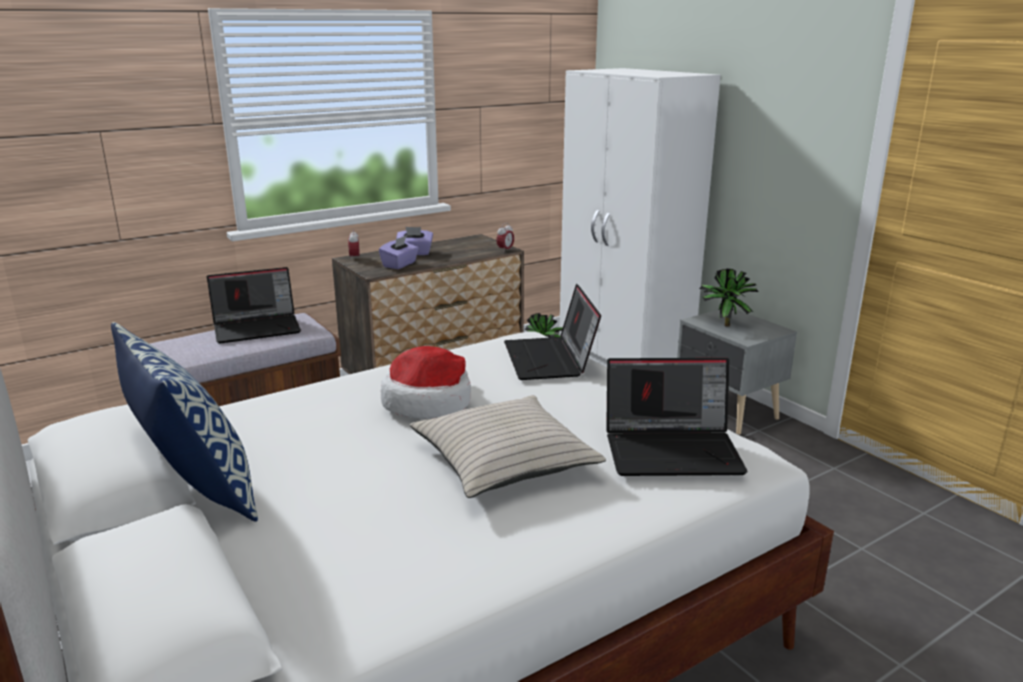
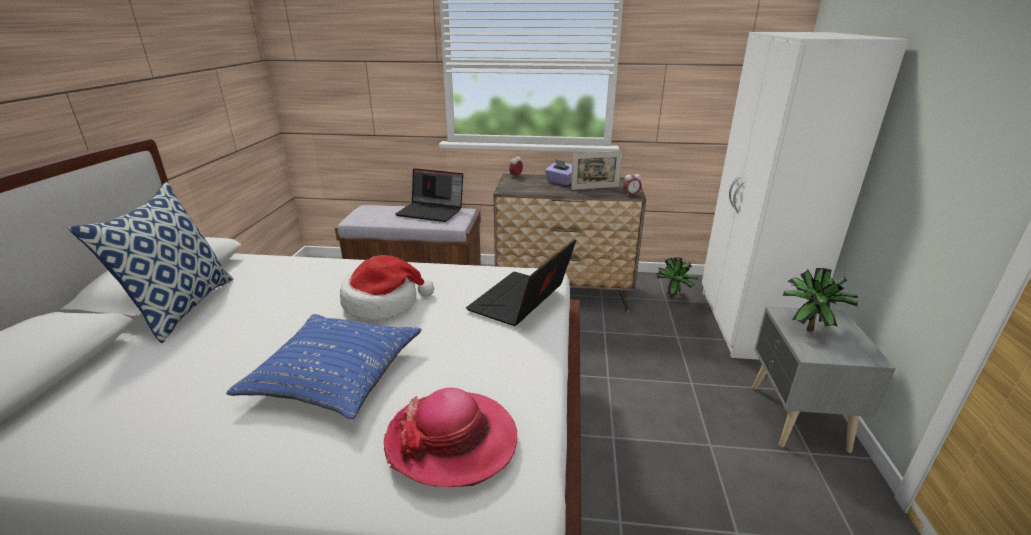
camera: 40 degrees right, 5 degrees up
(400, 264) = (533, 188): purple tissue box -> none
(460, 251) = (595, 188): none -> picture frame
(504, 461) = (334, 375): beige pillow -> blue pillow
(673, 450) = (452, 440): laptop -> hat

